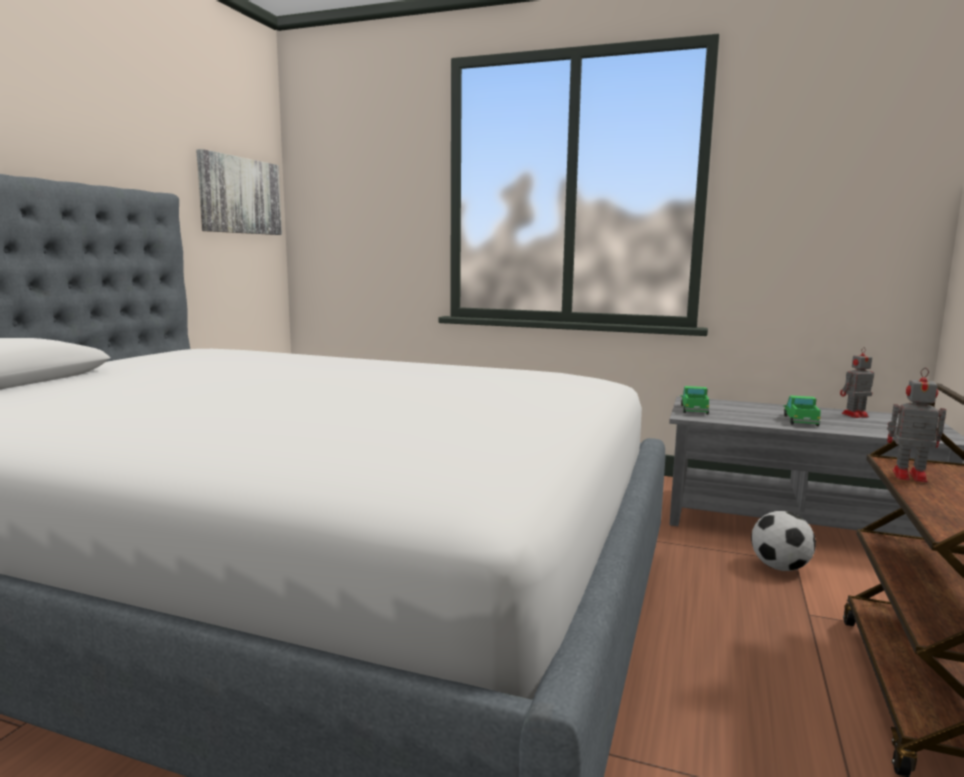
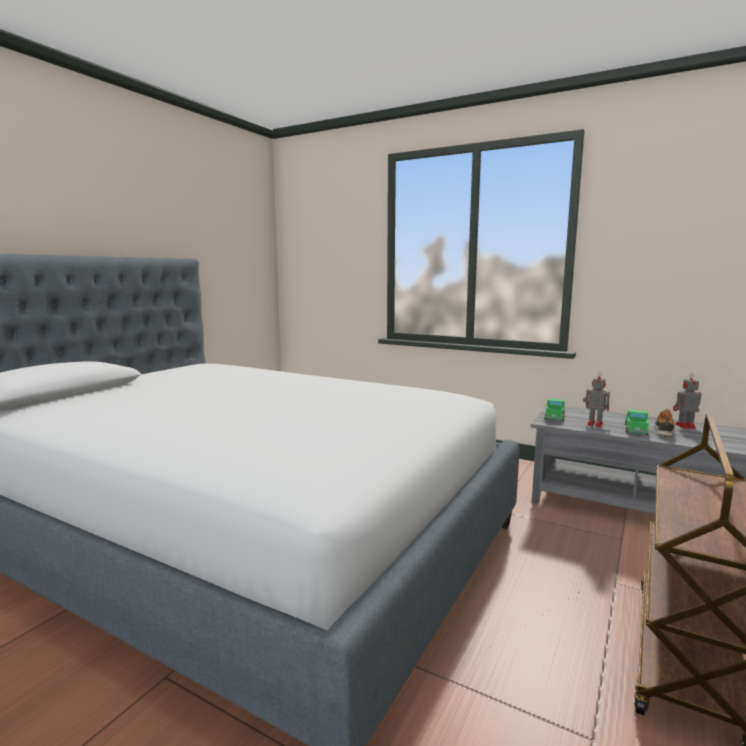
camera: 10 degrees right, 0 degrees up
(239, 195) = (244, 255): picture -> none
(779, 567) = (606, 543): football -> none
(834, 421) = (664, 431): none -> shoe
(907, 475) = (676, 485): toy robot -> toy robot (594, 424)

